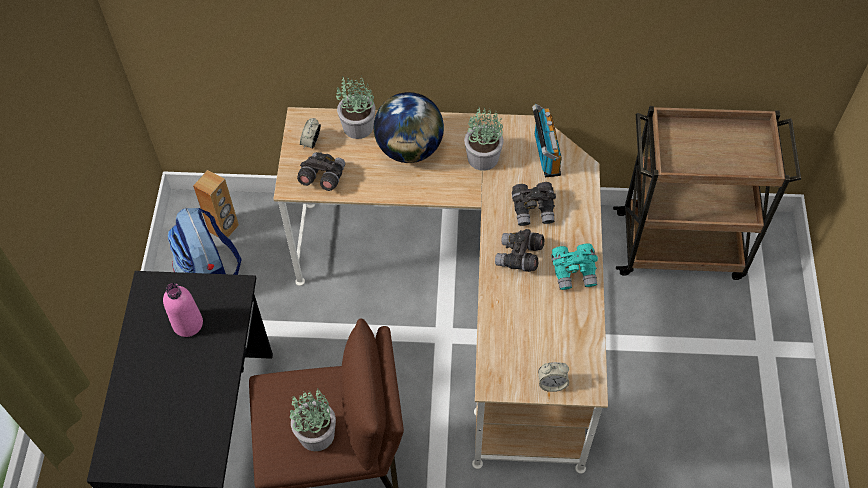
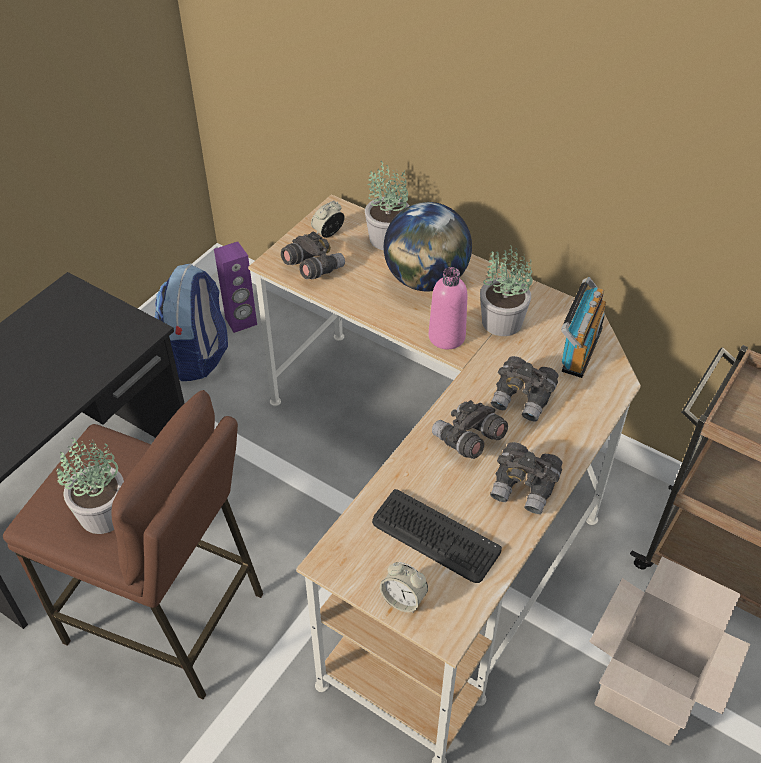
camera: 30 degrees right, 10 degrees down
(187, 324) = (71, 340): pink bottle -> pink bottle (446, 337)
(224, 228) = (241, 321): brown speaker -> purple speaker
(543, 334) = (435, 537): none -> keyboard
(574, 272) = (524, 487): turquoise binoculars -> grey binoculars
(673, 353) = (647, 690): none -> cardboard box

